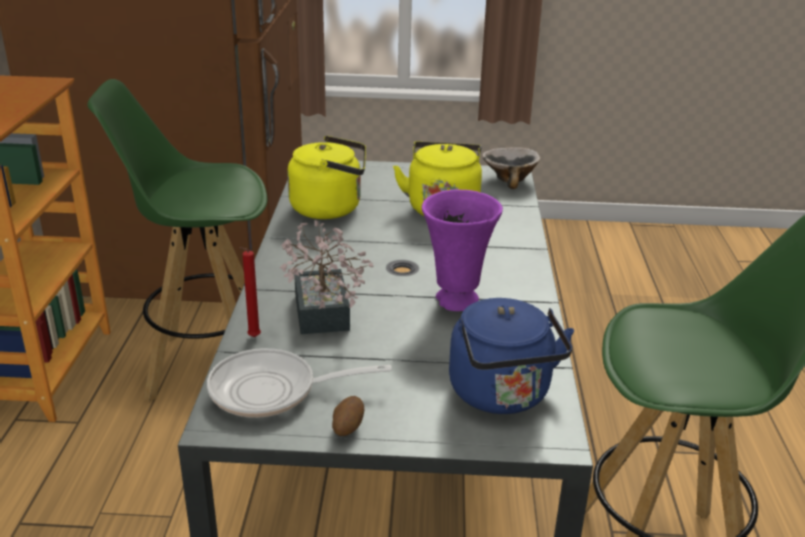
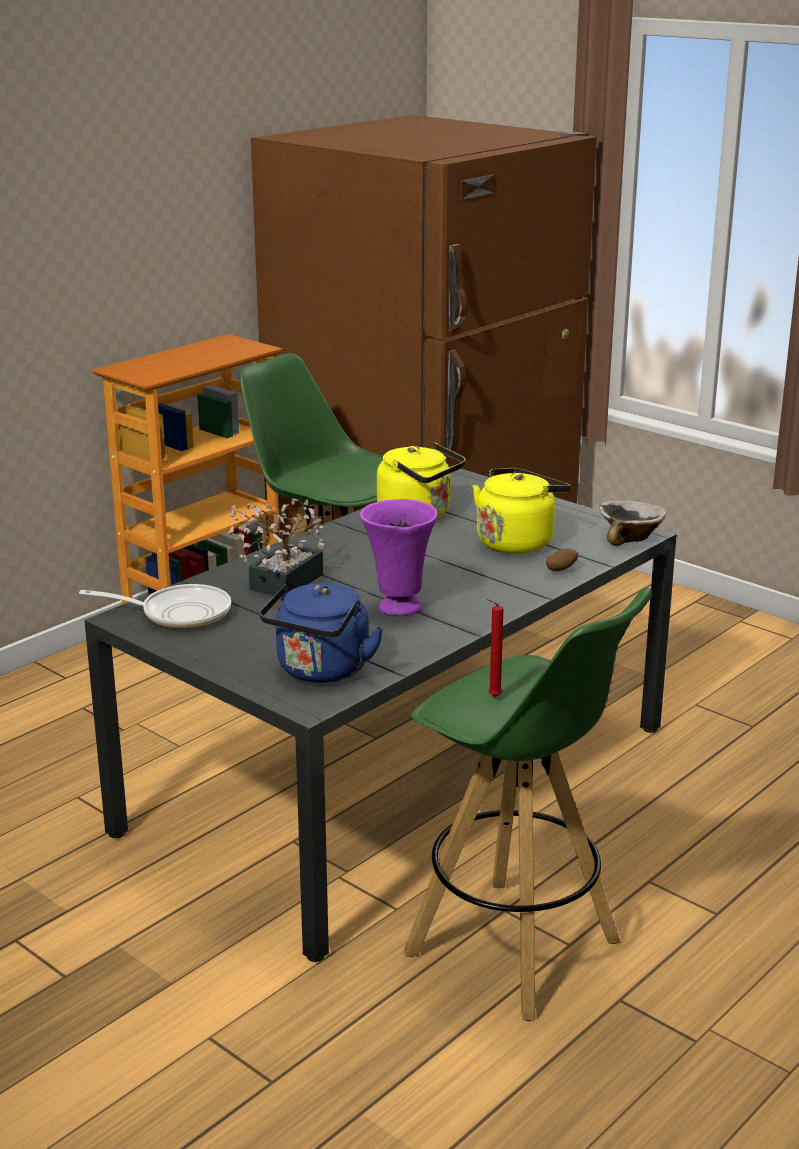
camera: 40 degrees right, 5 degrees down
(252, 338) = (215, 581): red candle -> red candle (492, 697)
(272, 391) = (178, 613): frying pan -> frying pan turned 150 degrees clockwise
(347, 428) = (190, 648): potato -> potato (561, 570)

